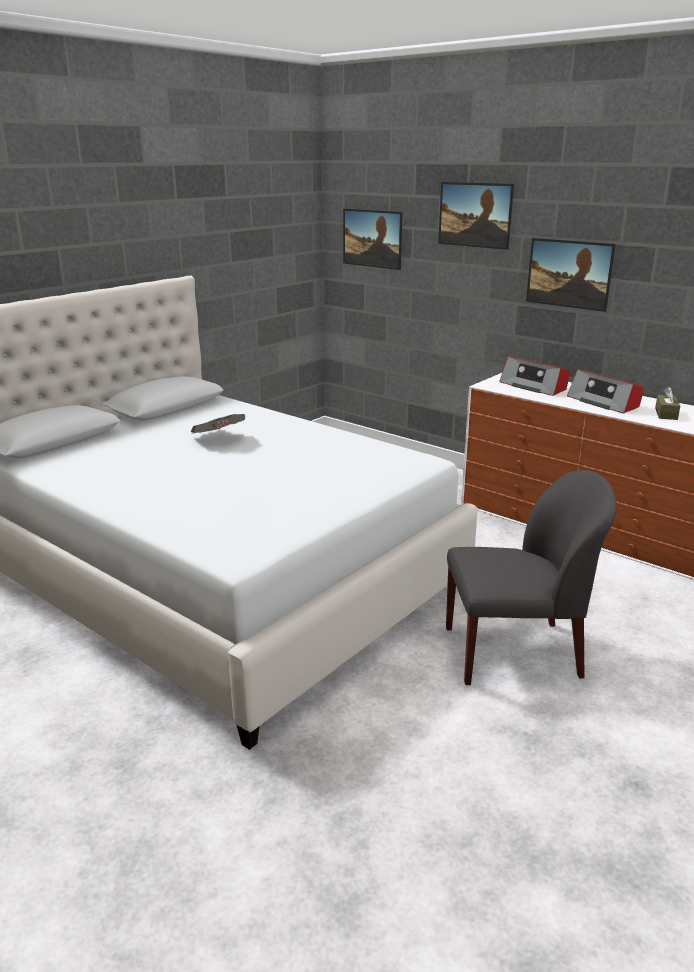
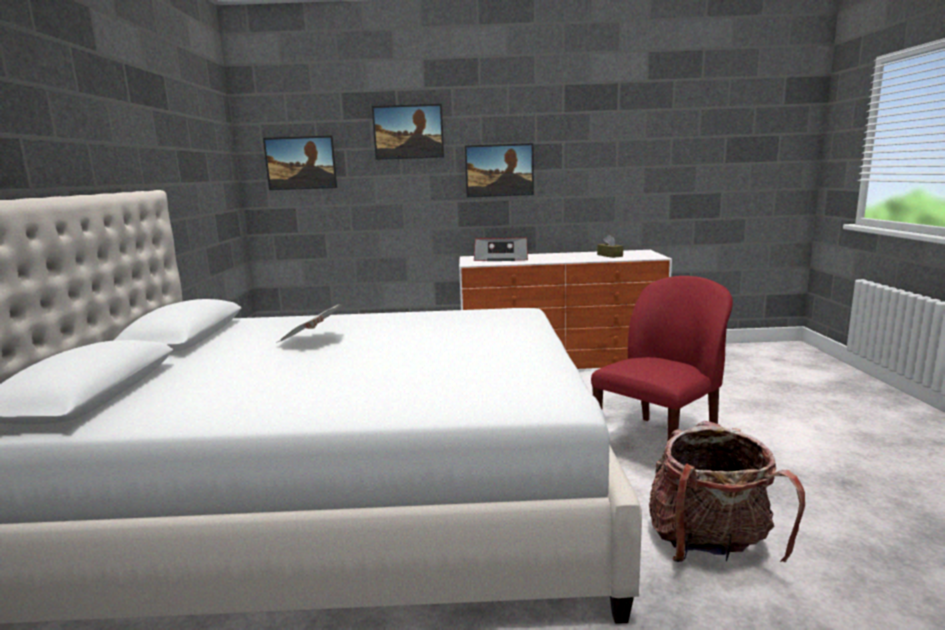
camera: 40 degrees left, 10 degrees down
(393, 746) = (709, 546): none -> backpack
(515, 652) = (658, 445): grey chair -> red chair
(604, 402) = (563, 257): radio -> none

